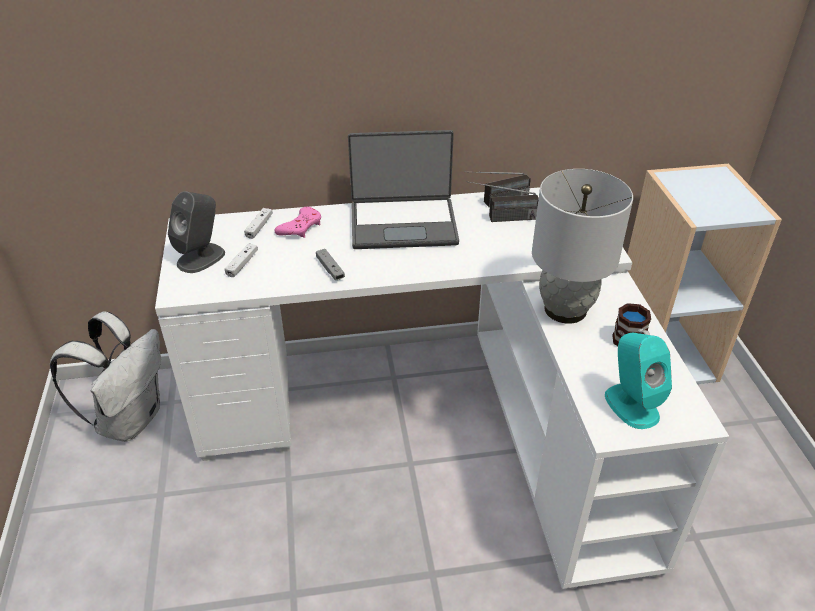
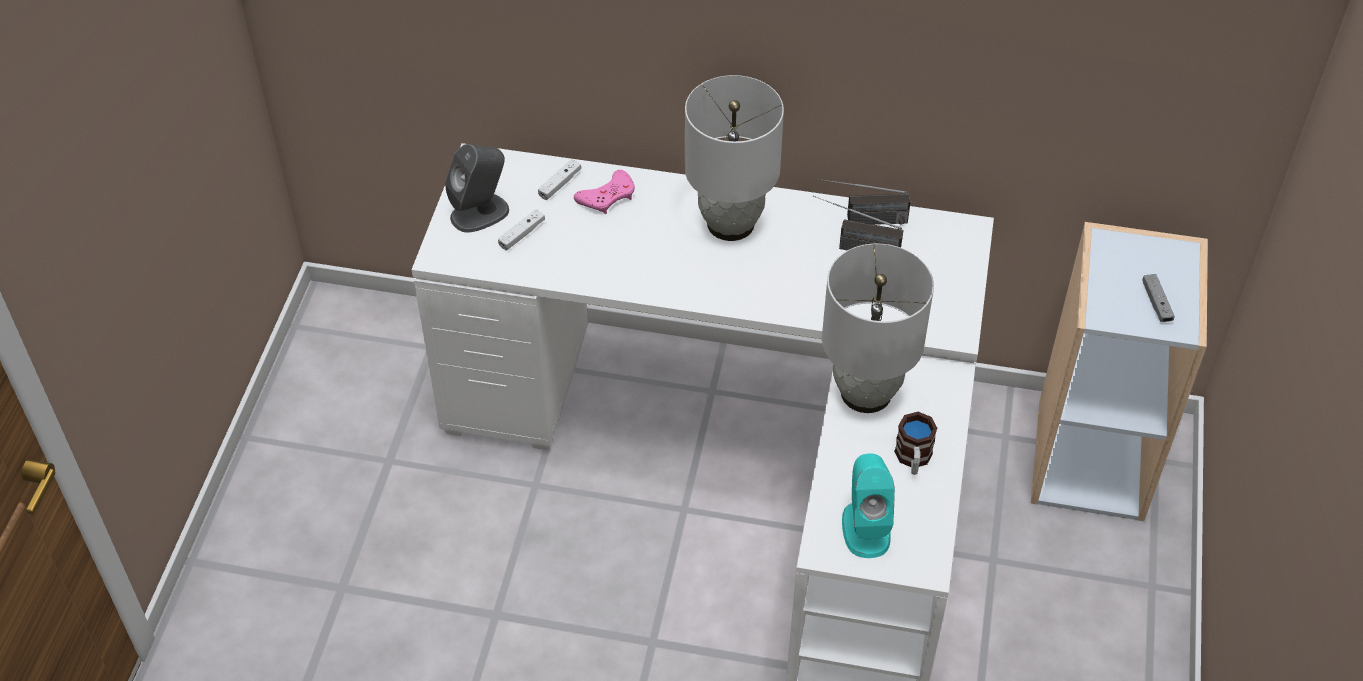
camera: 20 degrees right, 10 degrees up
(130, 419) = (379, 356): white backpack -> none
(330, 269) = (616, 268): grey game controller -> grey game controller (1156, 303)
(403, 223) = (731, 223): laptop -> white table lamp

